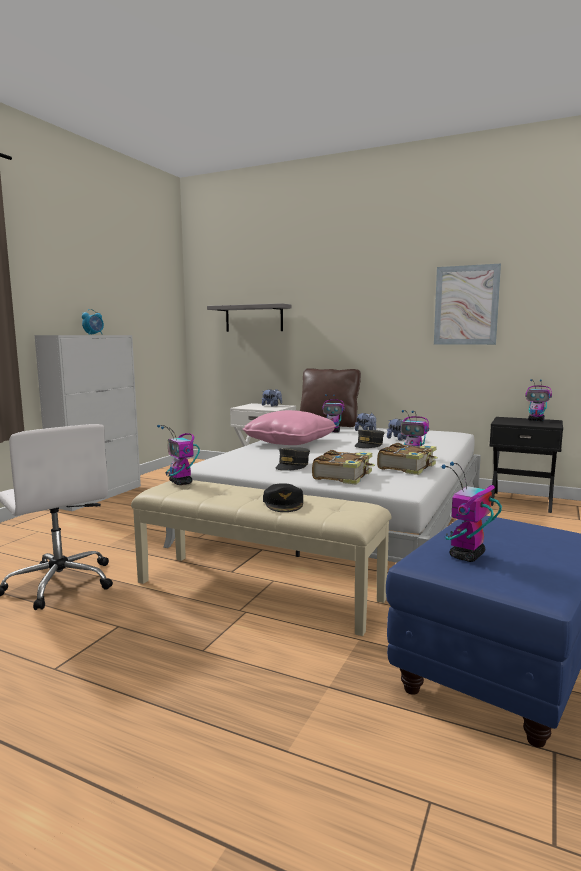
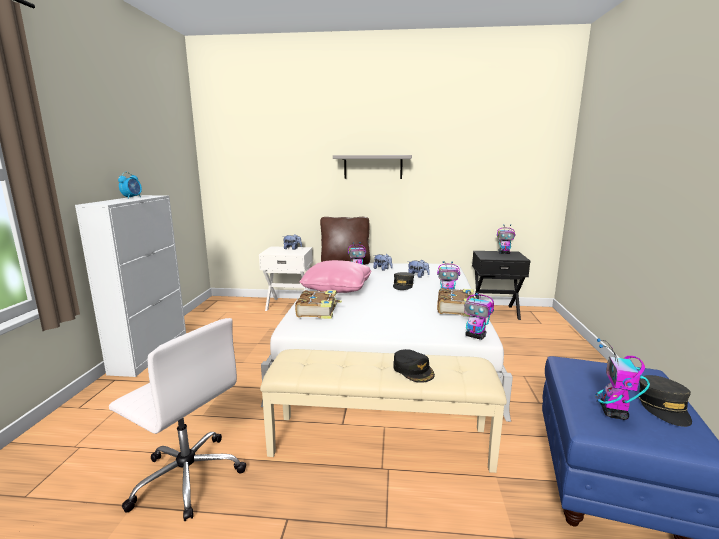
camera: 20 degrees left, 5 degrees up
(181, 483) = (296, 356): toy robot -> toy robot (476, 336)
(254, 318) = (269, 172): grey shelf -> grey shelf (373, 167)
(292, 466) = (369, 318): grey cap -> grey cap (663, 407)
(344, 476) = (422, 326): book -> book (318, 311)
(466, 305) = (451, 166): picture -> none

